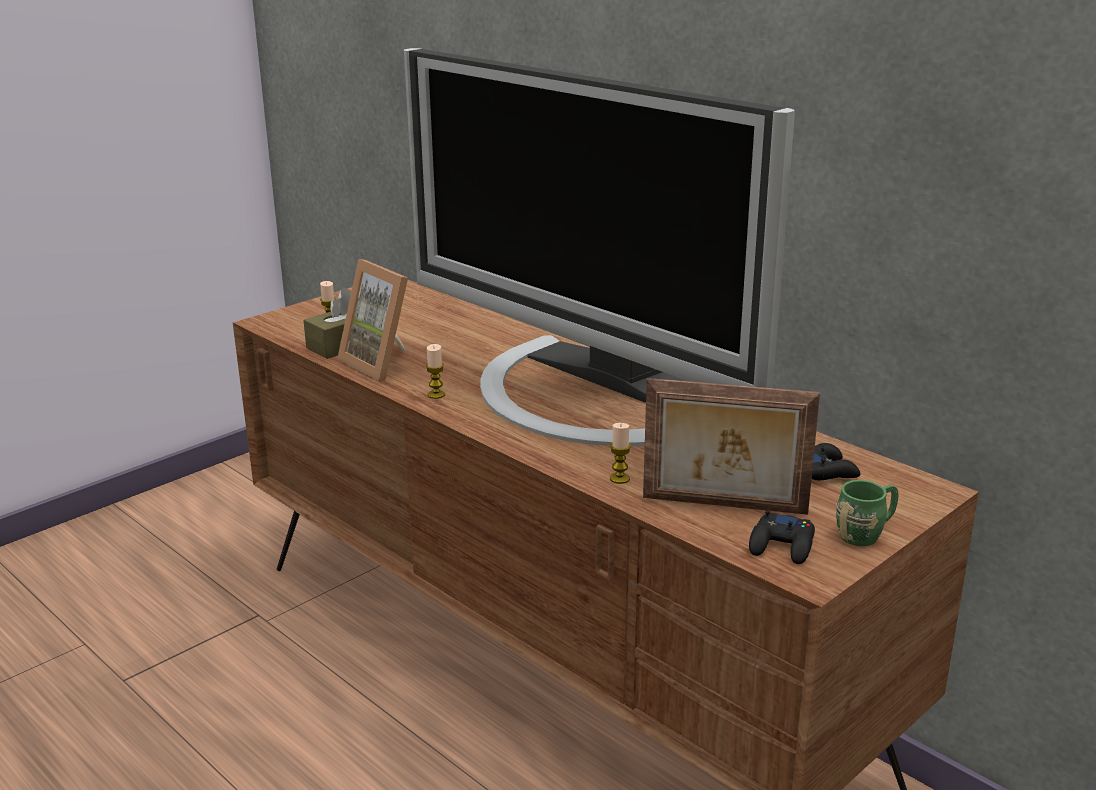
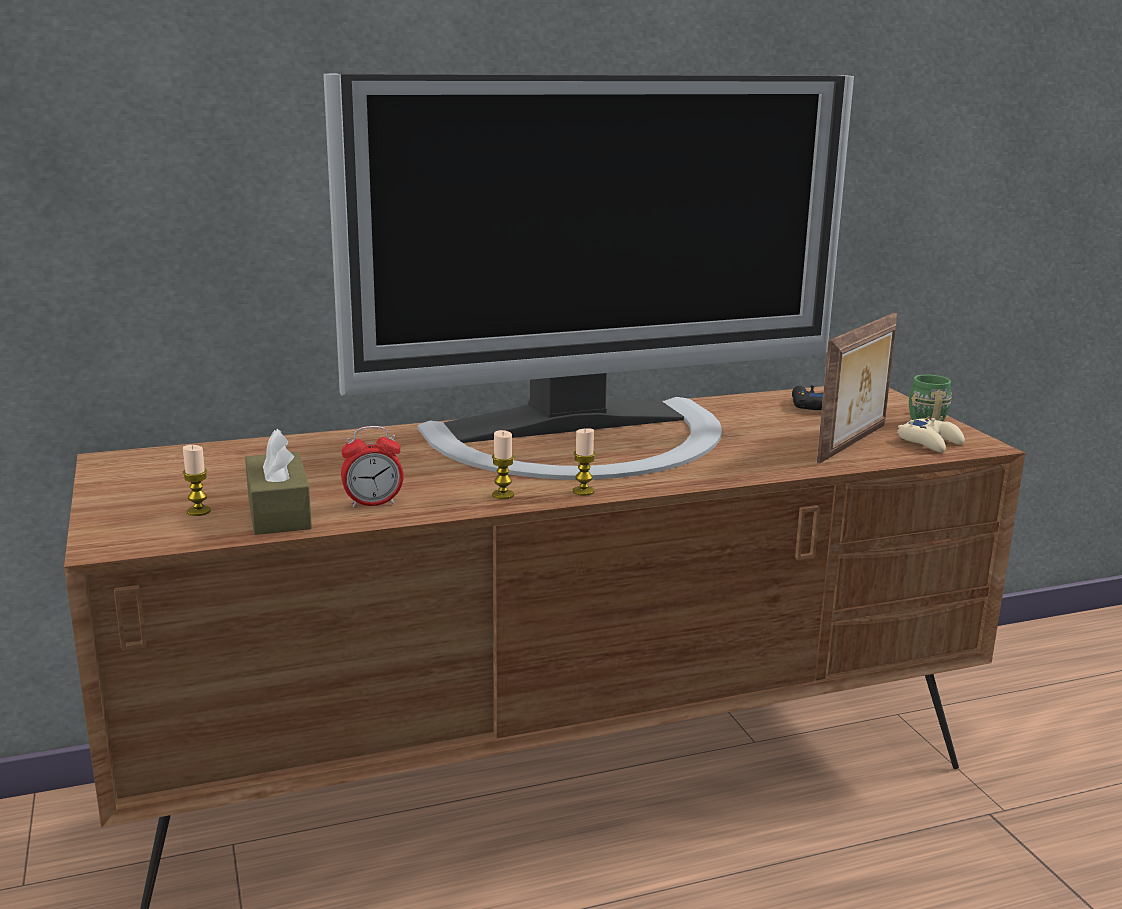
camera: 65 degrees left, 5 degrees down
(383, 363) = (373, 503): picture frame -> alarm clock
(619, 478) = (776, 463): candle -> candle (583, 491)
(782, 546) = (930, 442): black game controller -> beige game controller

